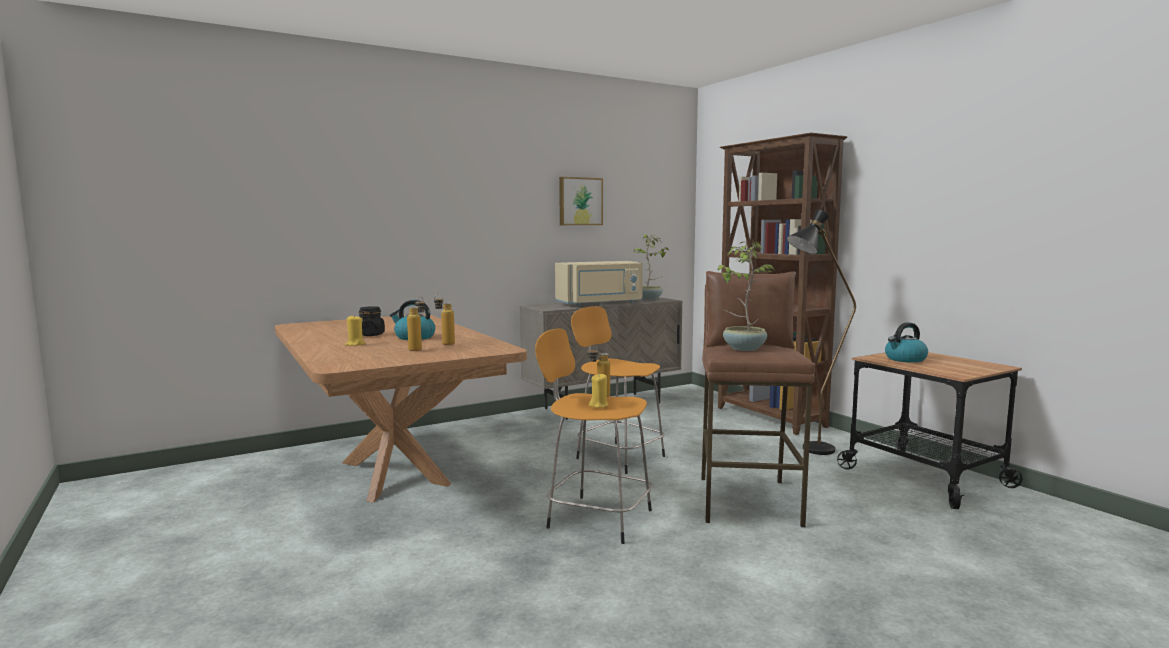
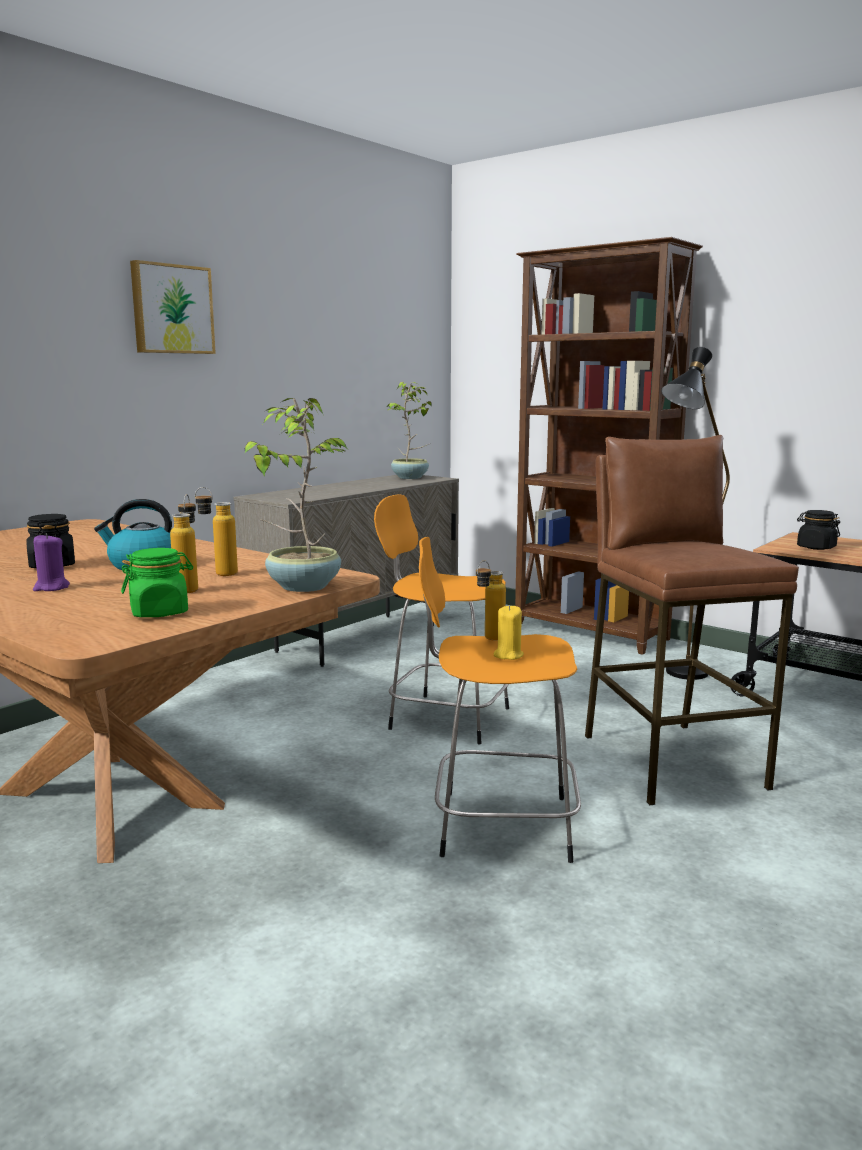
camera: 20 degrees left, 5 degrees up
(355, 344) = (51, 588): yellow candle -> purple candle
(387, 358) = (160, 612): none -> green jar
(580, 201) = (309, 330): picture -> picture (171, 309)
(600, 303) = (354, 488): beige microwave -> none
(743, 348) = (681, 550): potted plant -> potted plant (302, 586)
(905, 359) = (816, 547): kettle -> black jar

